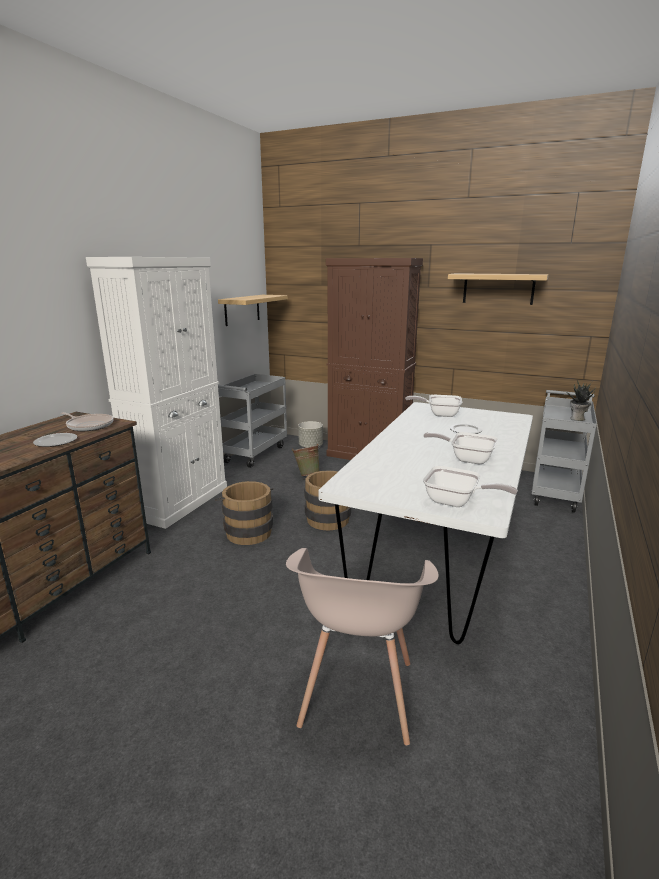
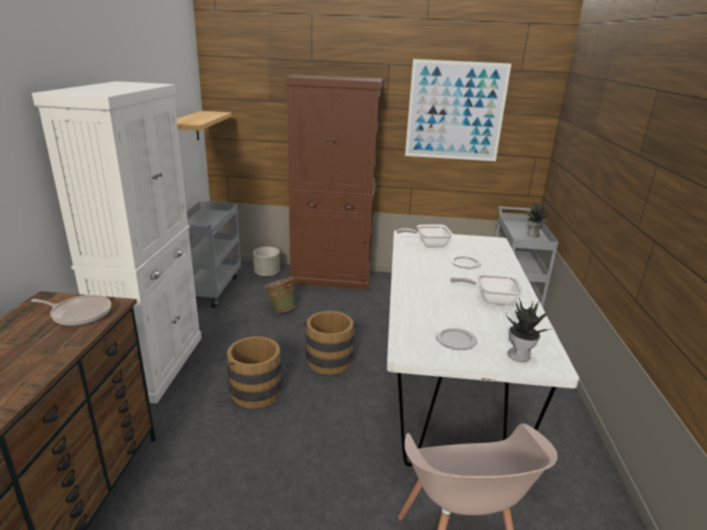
camera: 20 degrees left, 5 degrees up
(55, 441) = (55, 347): plate -> plate (455, 340)
(456, 502) = (519, 355): frying pan -> potted plant
(498, 288) = (455, 111): shelf -> picture

